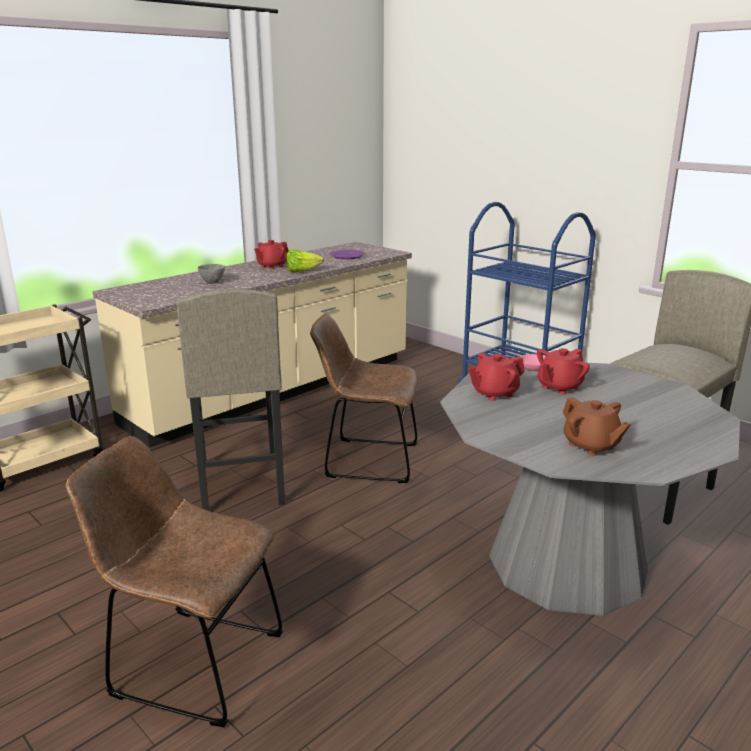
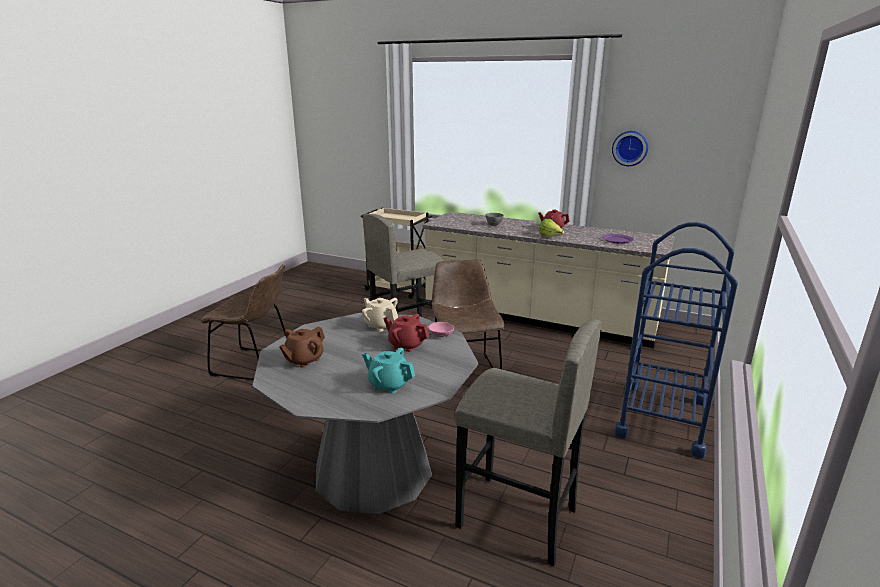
camera: 70 degrees right, 0 degrees up
(191, 662) = (255, 365): brown chair -> brown chair turned 105 degrees clockwise
(292, 151) = (630, 148): none -> wall clock
(494, 393) = (381, 325): red teapot -> beige teapot
(660, 405) = (389, 384): none -> turquoise teapot

